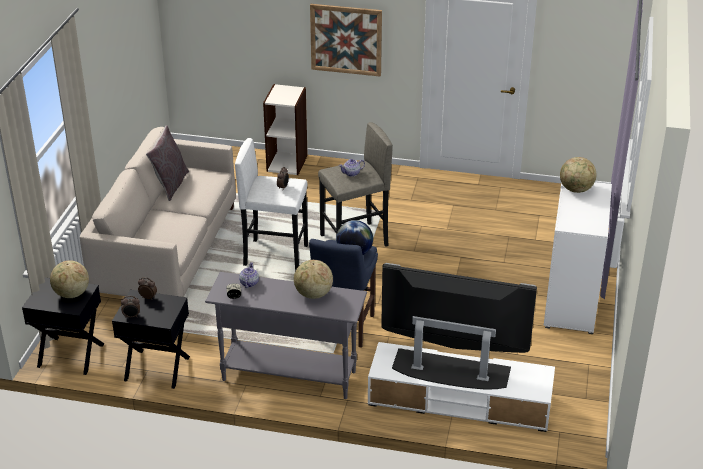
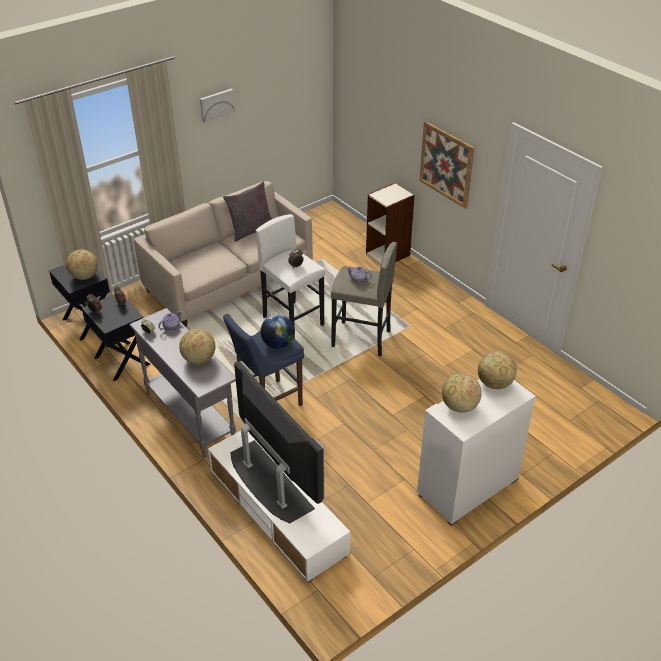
camera: 40 degrees right, 5 degrees up
(97, 55) = (216, 104): none -> picture
(574, 216) = (459, 406): none -> globe

